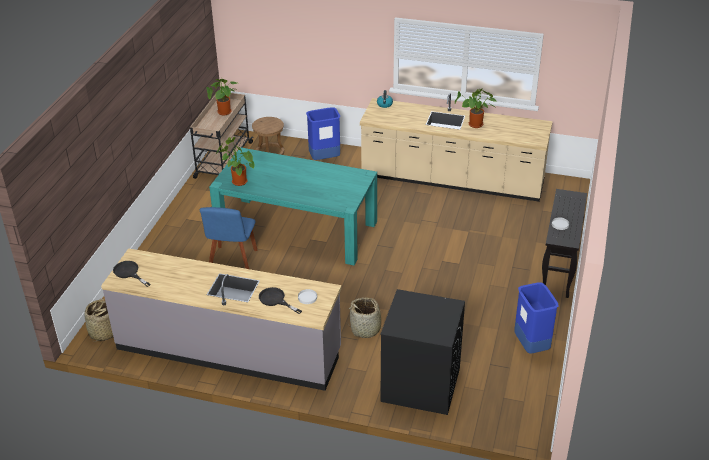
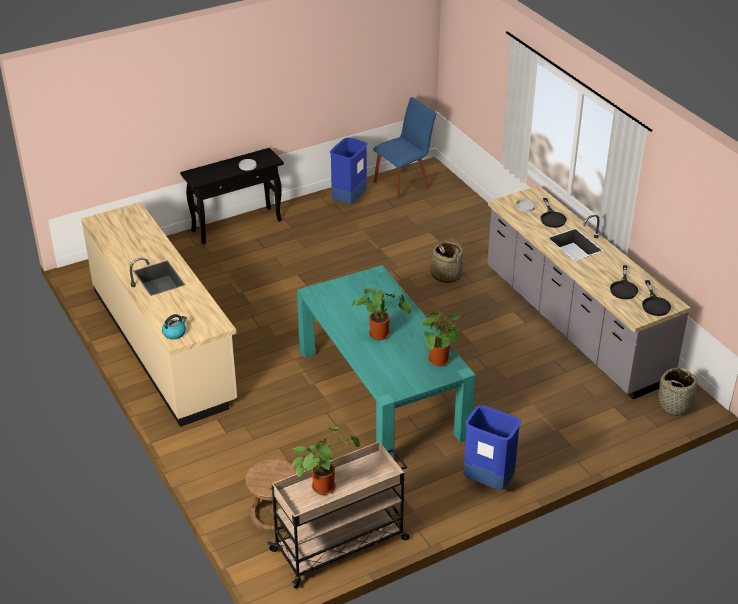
camera: 135 degrees left, 0 degrees up
(162, 272) = (624, 288): none -> black frying pan
(232, 262) = (485, 399): blue chair -> blue chair (403, 184)
(324, 159) = (230, 460): blue trash can -> blue trash can (488, 481)
(420, 385) = (460, 223): black washing machine -> none
(475, 125) = (148, 255): potted plant -> potted plant (381, 334)

